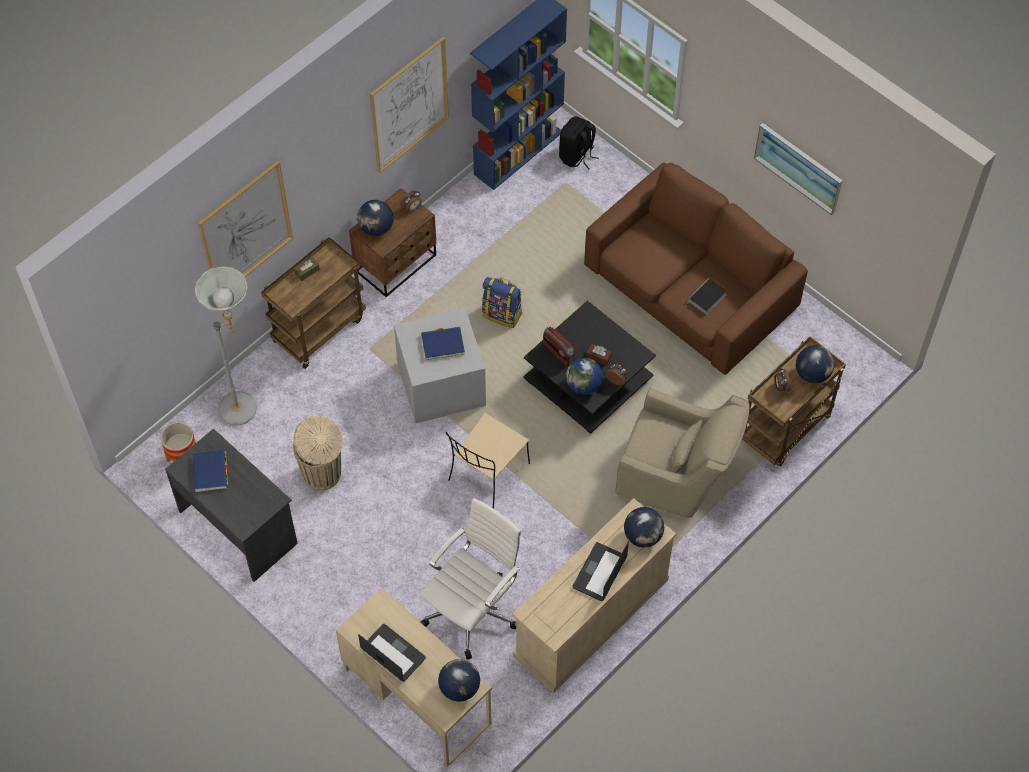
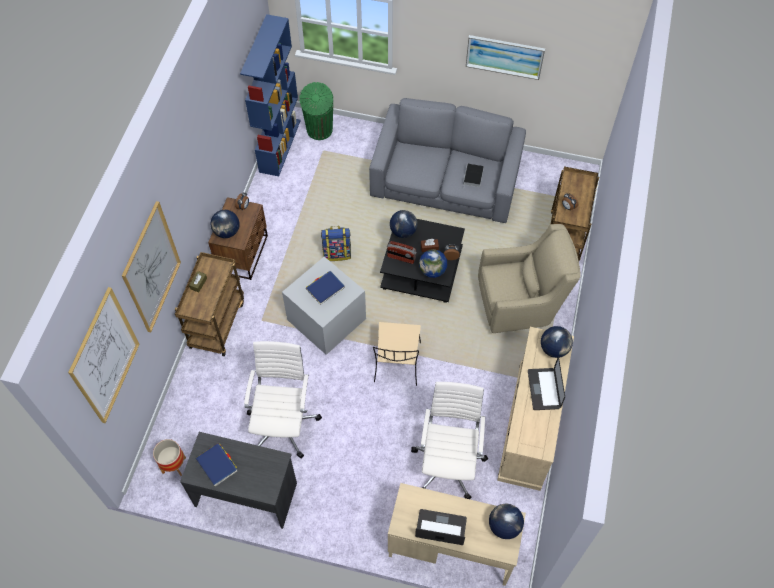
camera: 30 degrees left, 0 degrees up
(246, 408) = (198, 405): grey floor lamp -> none
(323, 474) = (283, 423): beige trash can -> white office chair
(409, 105) = (217, 127): picture -> picture (105, 356)
(577, 156) = (319, 131): black backpack -> green trash can
(690, 288) = (446, 180): brown sofa -> grey sofa
(812, 374) = (581, 189): globe -> globe (403, 231)

